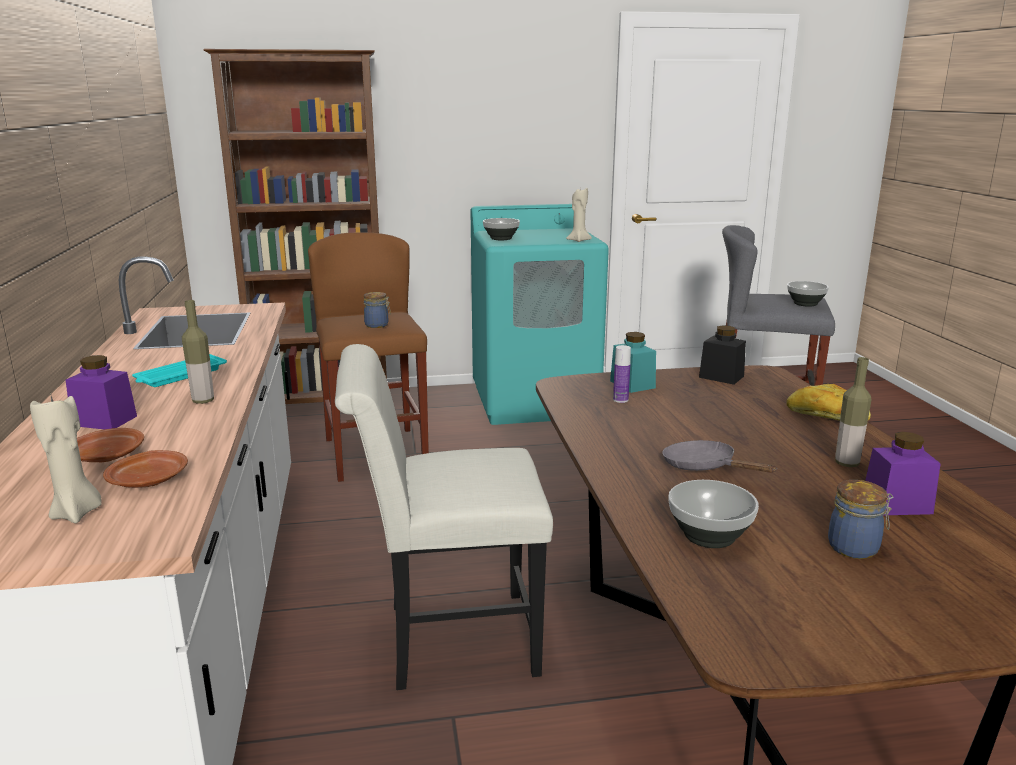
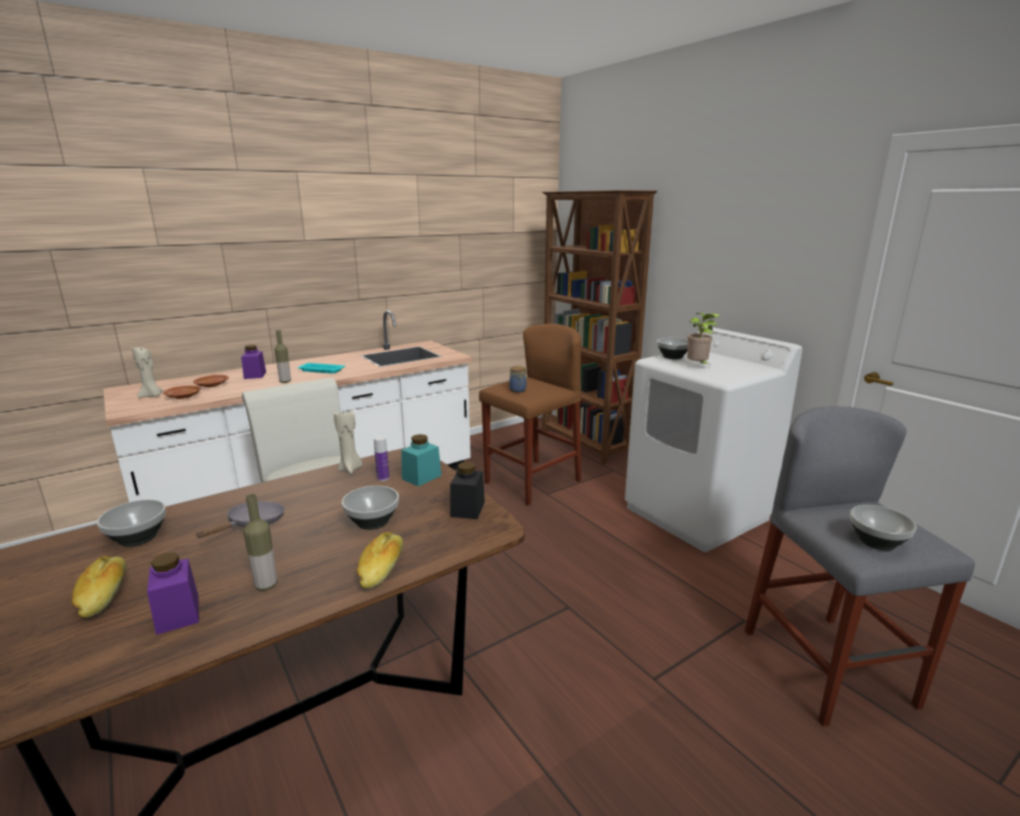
camera: 65 degrees right, 0 degrees up
(535, 401) = (697, 513): turquoise washing machine -> white washing machine
(544, 239) = (698, 366): none -> potted plant
(578, 240) = (715, 376): beige candle -> beige candle (350, 469)
(729, 413) = (371, 522): none -> bowl
(855, 548) = (104, 595): jar -> bread

